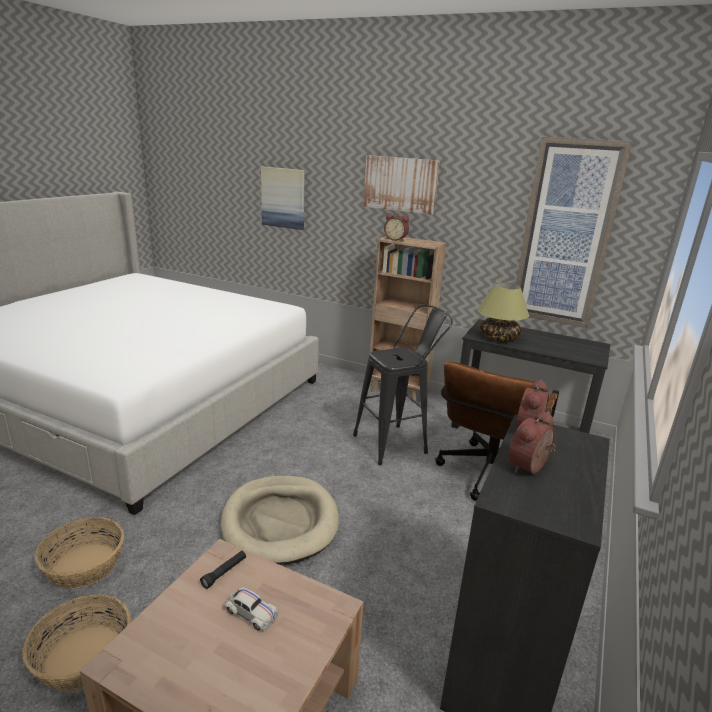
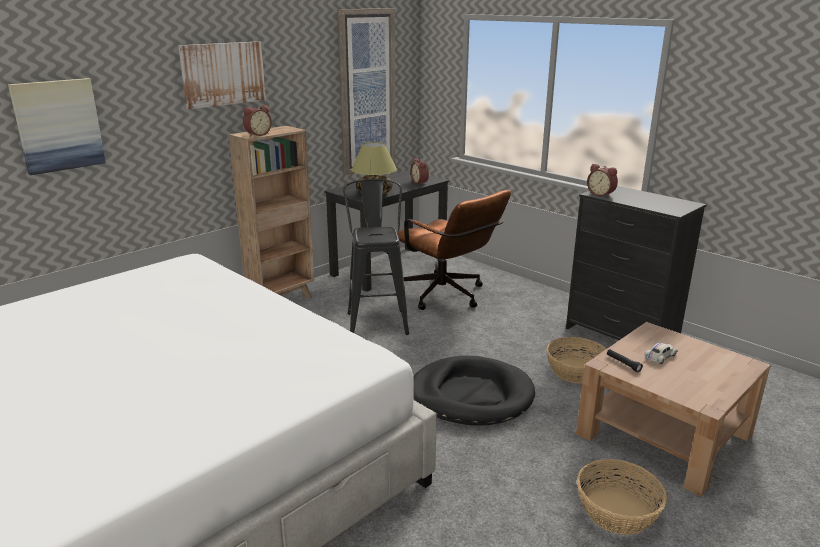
camera: 70 degrees left, 0 degrees up
(84, 566) = (502, 520): basket -> basket (576, 371)
(280, 522) = (471, 395): beige dog bed -> black dog bed
(530, 468) = (642, 201): alarm clock -> alarm clock (420, 182)

